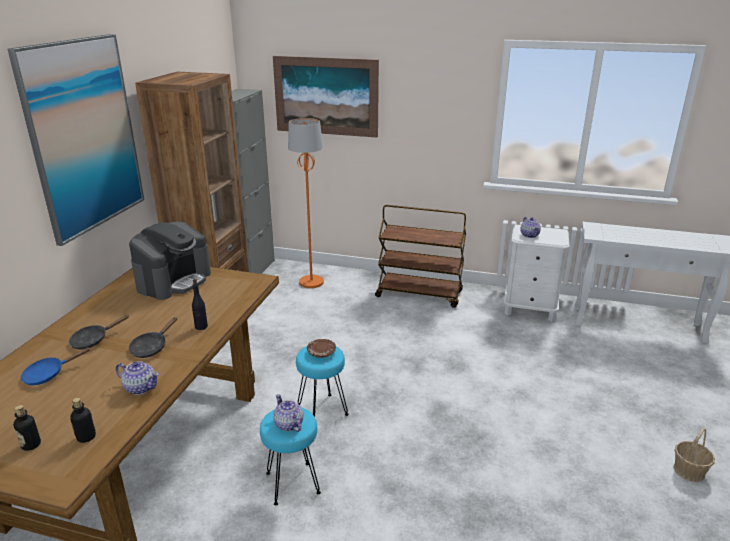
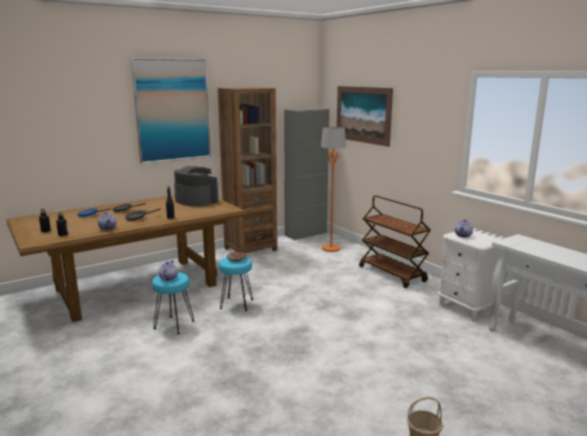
camera: 40 degrees right, 10 degrees down
(174, 281) = (196, 201): coffee machine -> coffee machine turned 120 degrees counterclockwise

